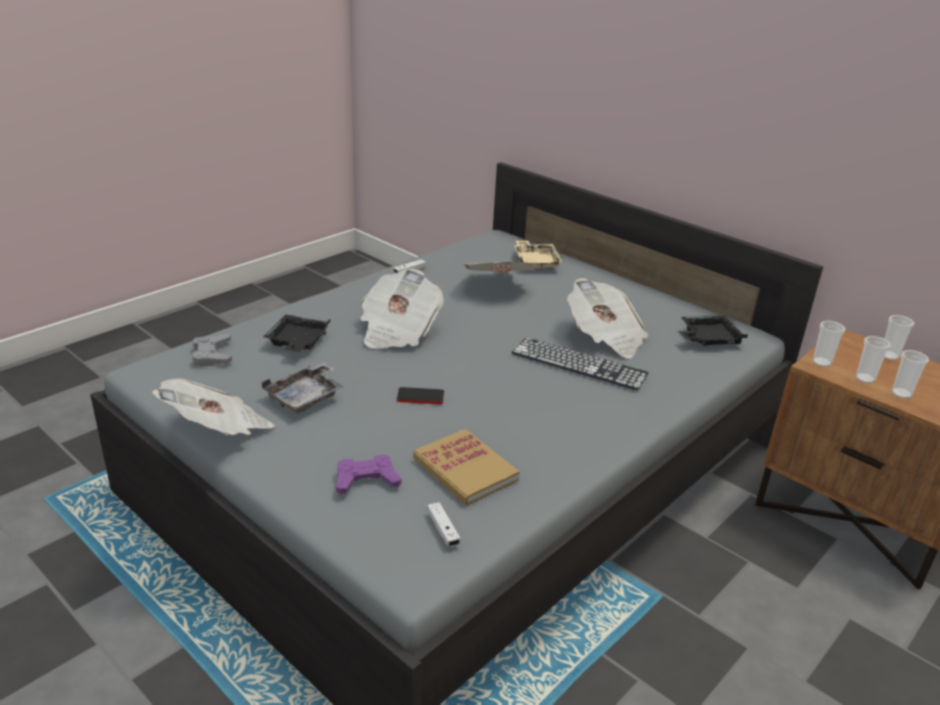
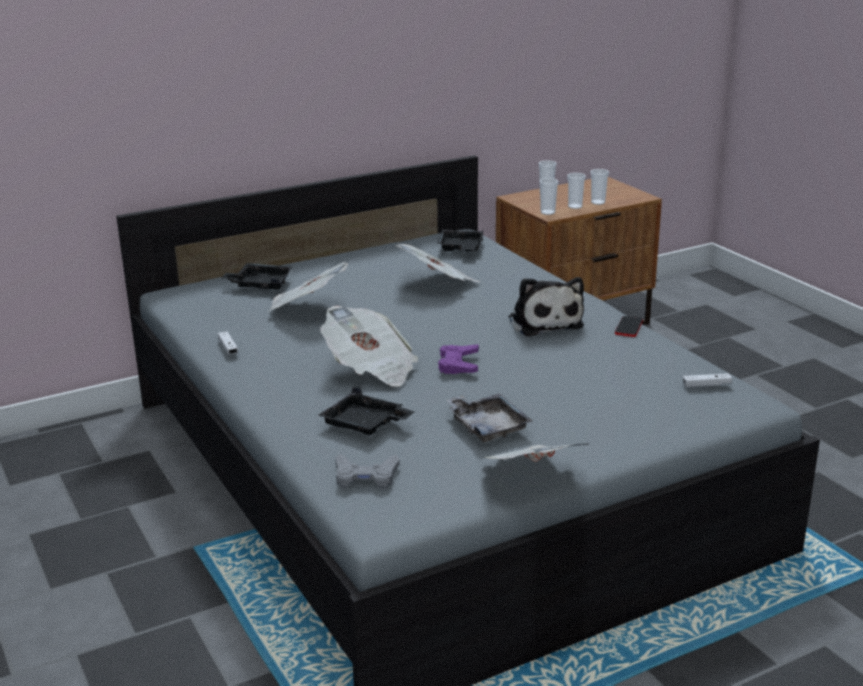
camera: 70 degrees left, 5 degrees down
(366, 480) = (636, 408): purple game controller -> purple game controller (458, 364)
(420, 397) = (508, 372): phone -> phone (629, 327)
(465, 470) = (629, 367): book -> none
(536, 262) = (260, 284): beige tray -> black tray
(554, 407) = (544, 322): none -> plush toy
(579, 363) = (480, 300): keyboard -> none

